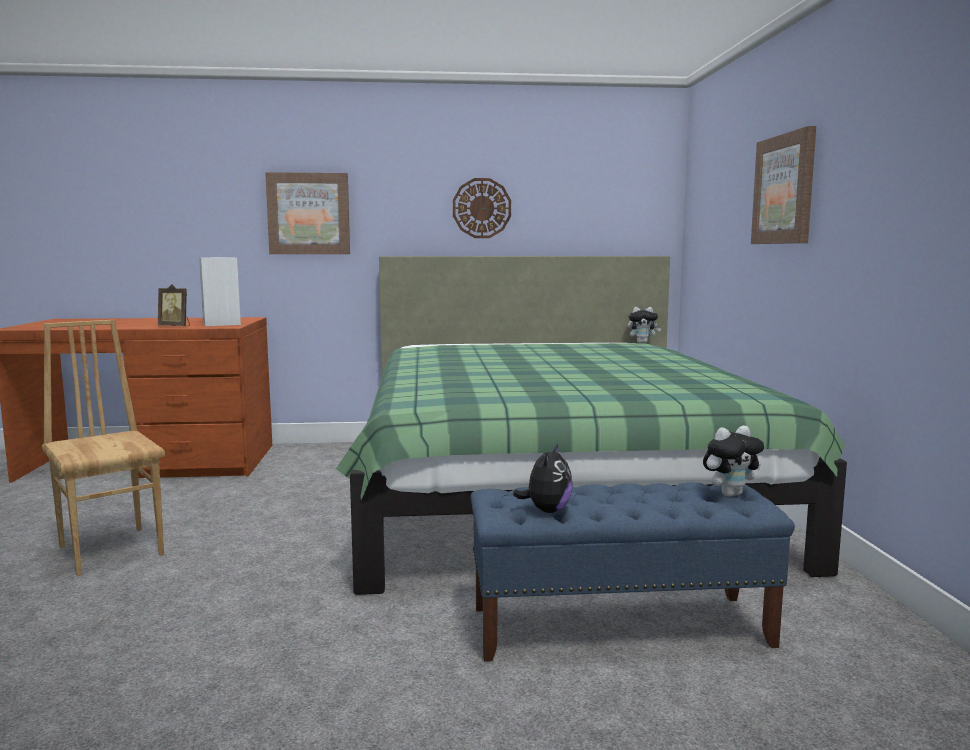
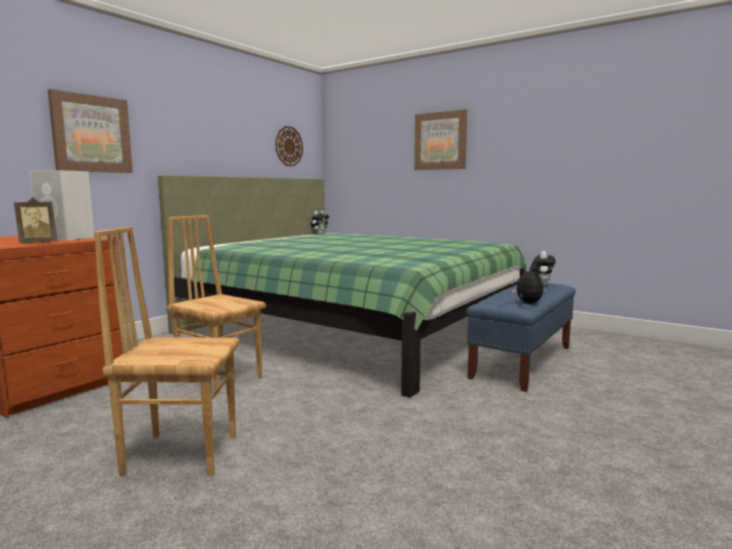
camera: 50 degrees left, 0 degrees up
(296, 500) = (220, 377): none -> brown chair
(481, 208) = (222, 140): wall clock -> wall clock (288, 146)

